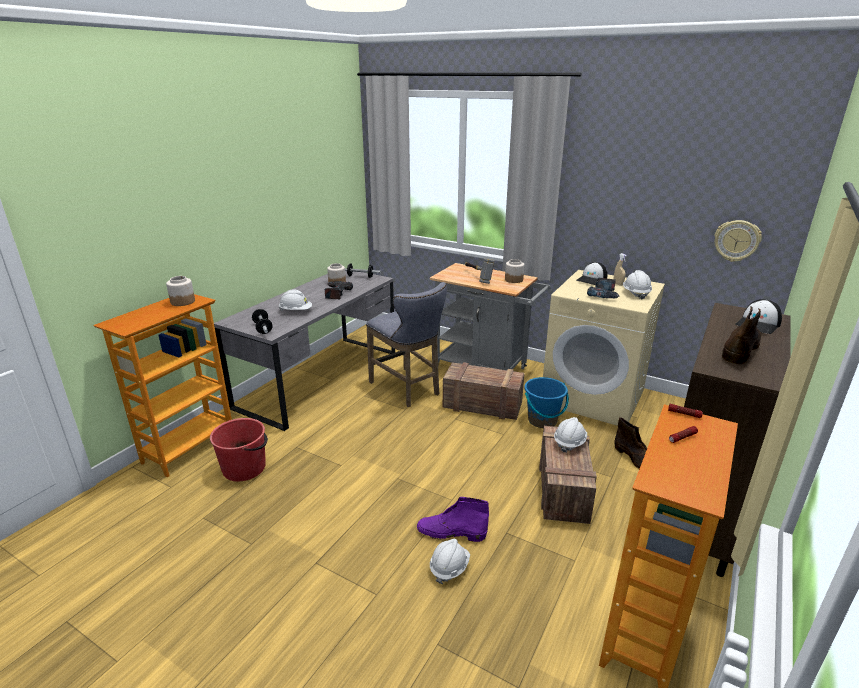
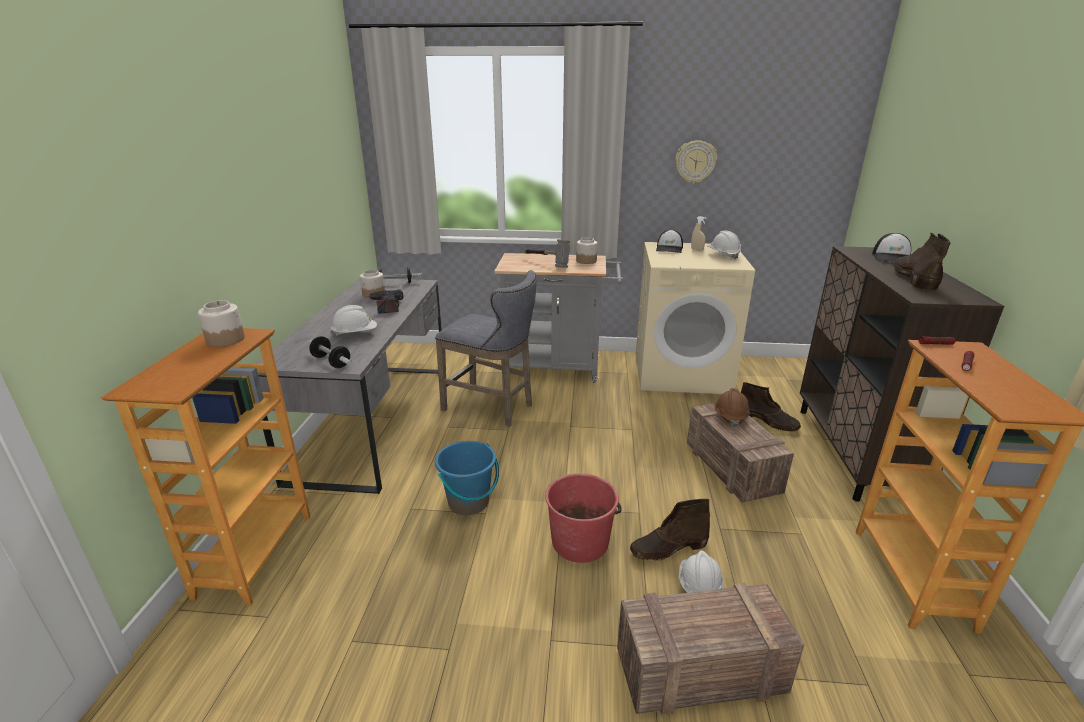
camera: 25 degrees left, 0 degrees up
(245, 468) = (361, 555): red bucket -> red bucket (580, 541)
(451, 532) = (668, 548): purple boot -> brown boot
(481, 405) = (585, 406): crate -> crate (697, 672)
(542, 420) = (656, 406): blue bucket -> blue bucket (469, 502)
(569, 442) = (730, 416): white hard hat -> brown hard hat
(604, 294) = (698, 260): power drill -> none
(736, 240) = (799, 191): wall clock -> wall clock (695, 162)

